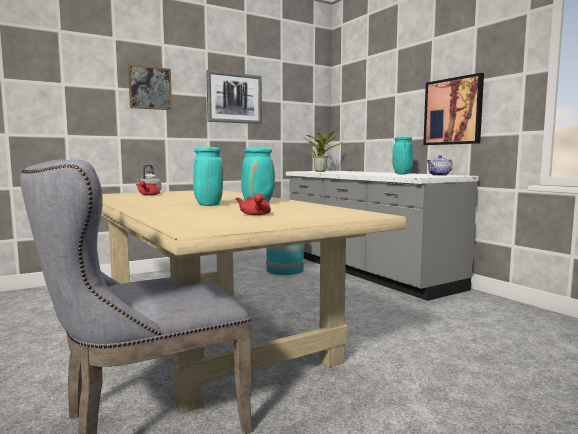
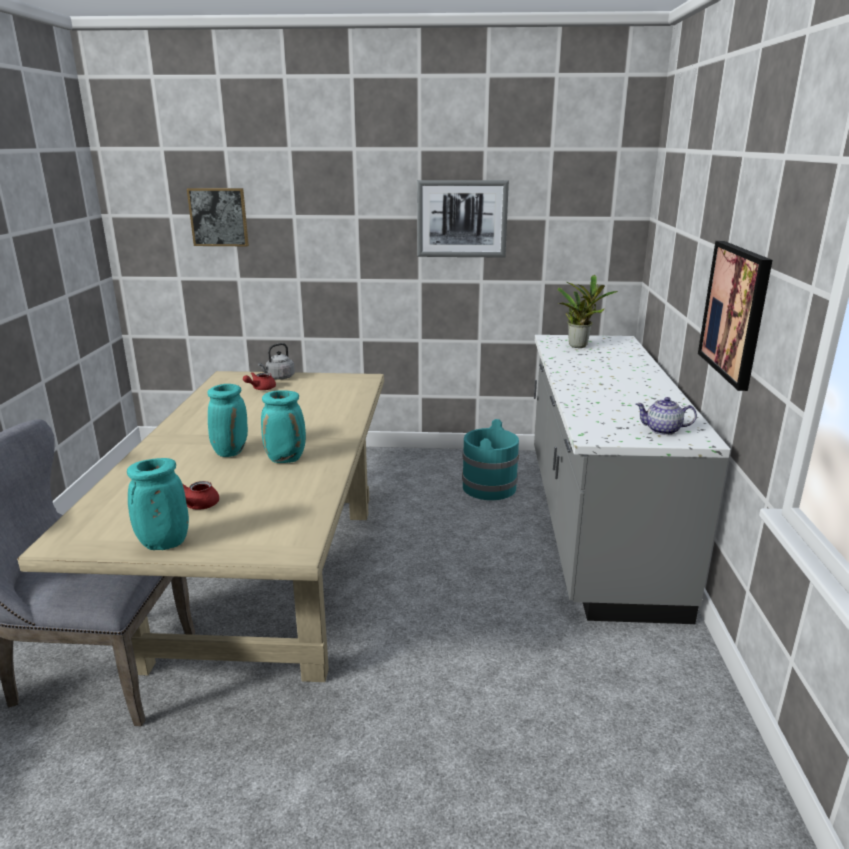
camera: 35 degrees right, 15 degrees up
(150, 88) = (336, 213): picture -> picture (218, 217)
(402, 174) = (632, 404): turquoise vase -> turquoise vase (163, 544)

